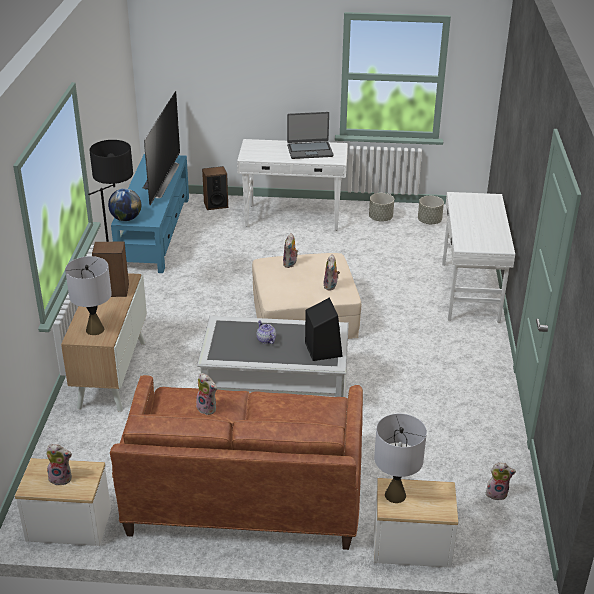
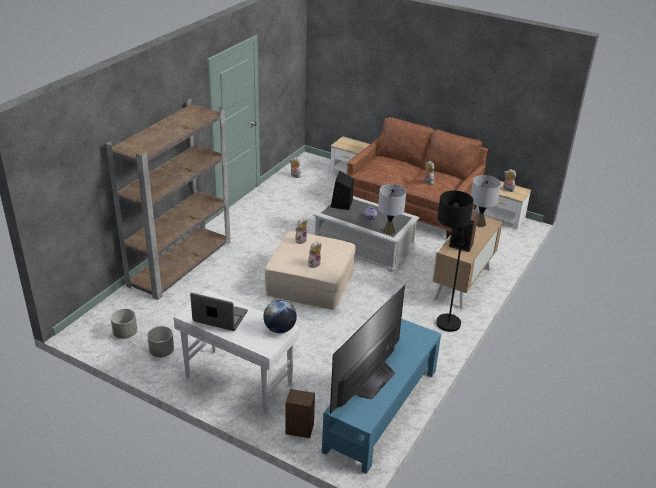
camera: 155 degrees left, 0 degrees up
(126, 219) = (425, 335): globe -> globe (280, 329)
(395, 495) = (359, 148): grey table lamp -> grey table lamp (388, 231)
(470, 293) = (180, 263): white console table -> brown bookcase

